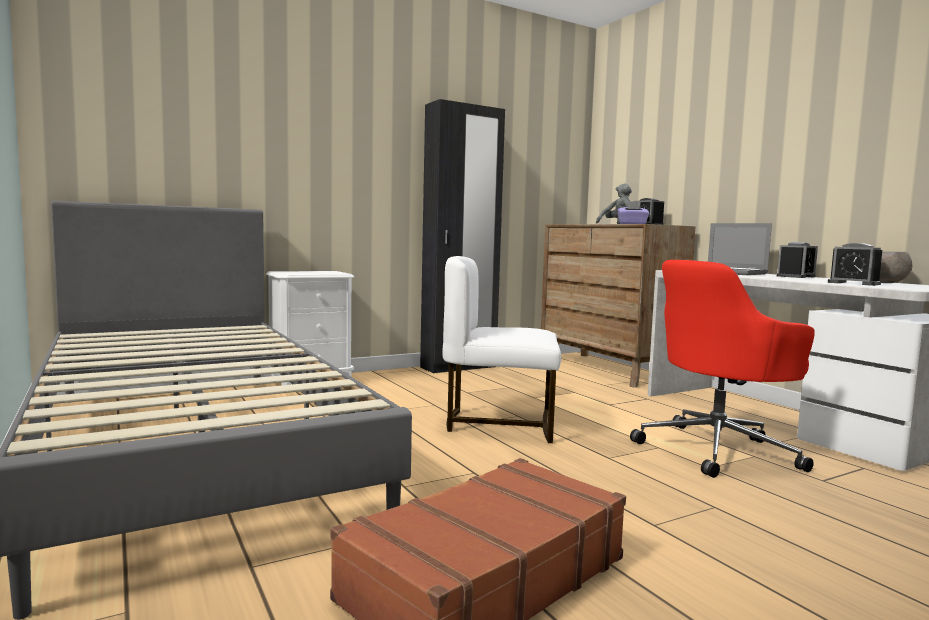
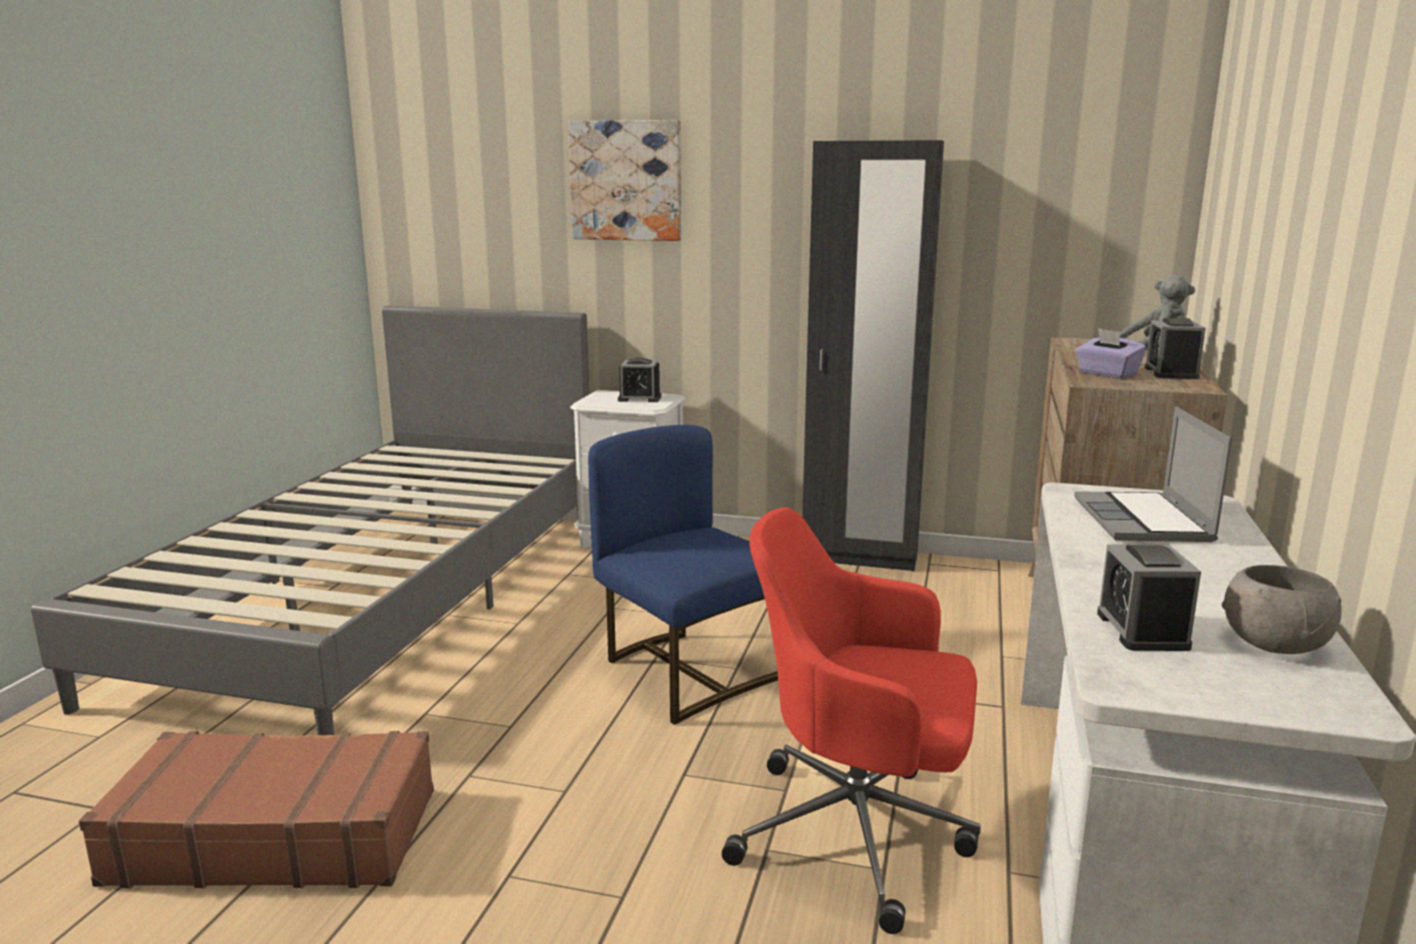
camera: 45 degrees right, 10 degrees up
(293, 113) = (626, 181): none -> picture
(500, 423) = (687, 671): white chair -> blue chair
(796, 276) = (1221, 568): alarm clock -> alarm clock (639, 398)

